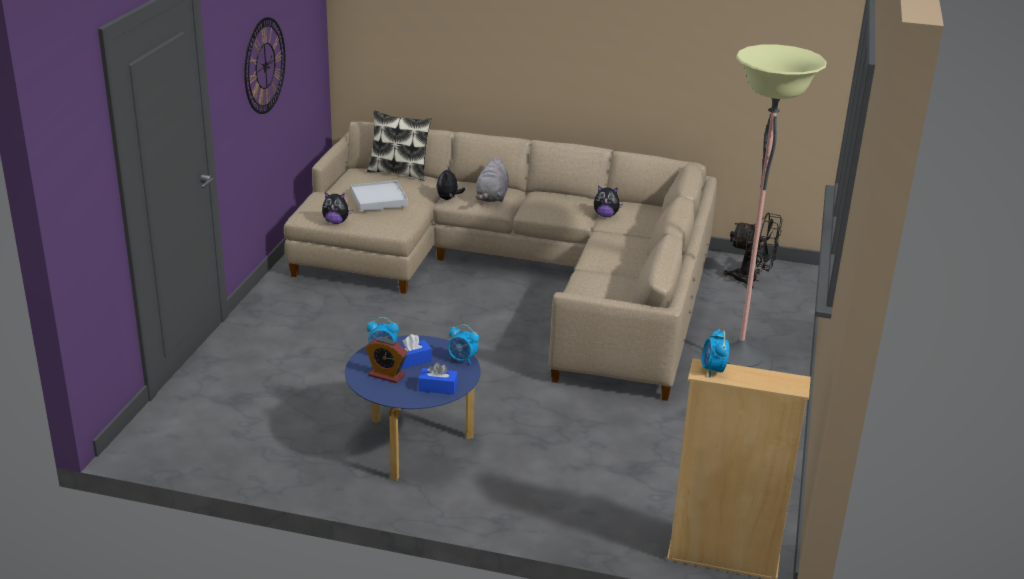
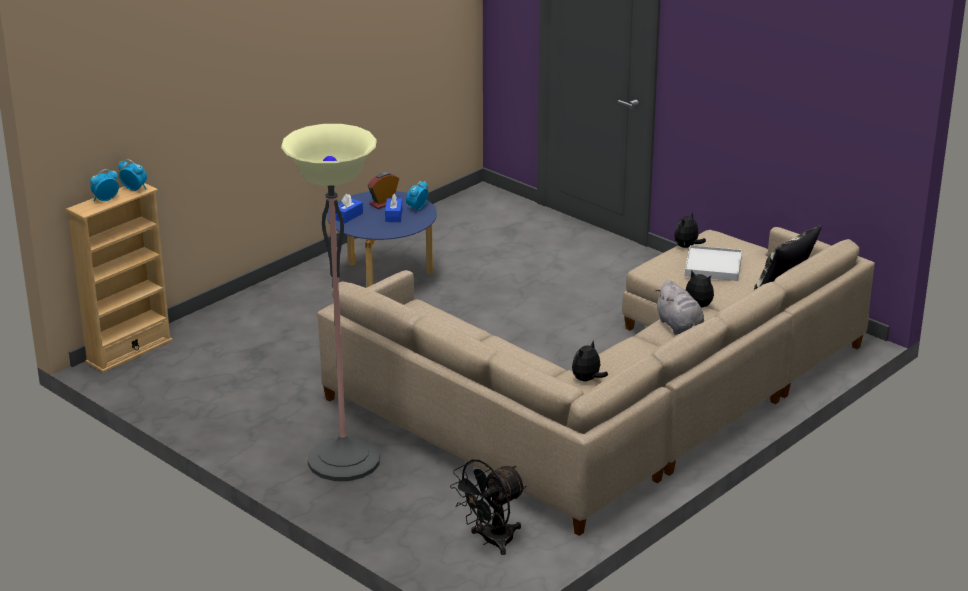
camera: 120 degrees right, 0 degrees up
(265, 65) = (756, 85): wall clock -> none
(462, 359) = (375, 232): alarm clock -> alarm clock (105, 199)
(492, 197) = (680, 327): grey plush toy -> grey plush toy turned 150 degrees counterclockwise

